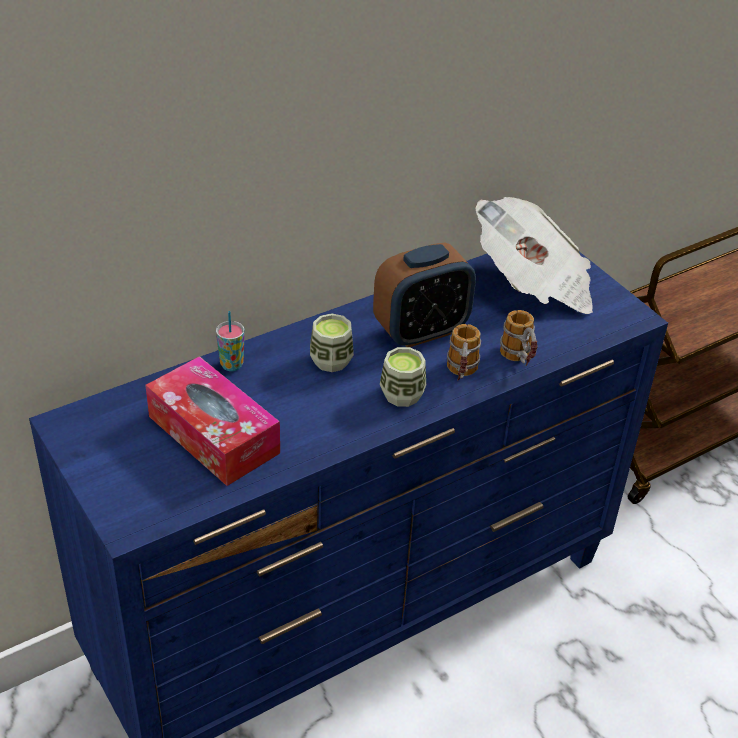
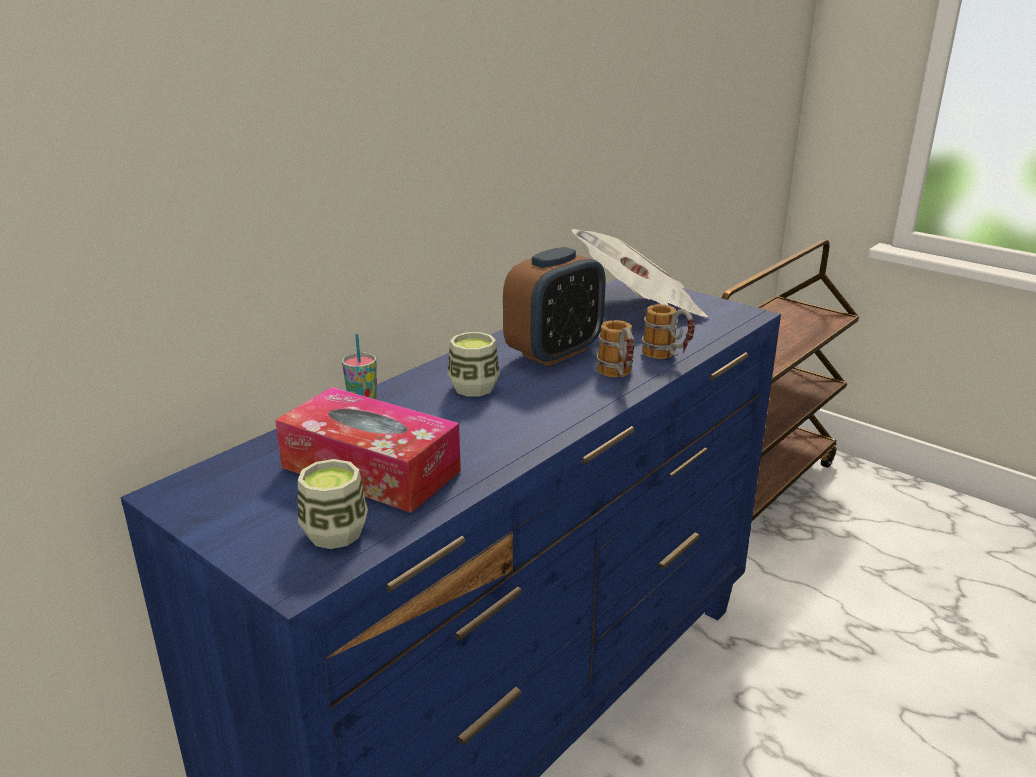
camera: 15 degrees left, 15 degrees down
(402, 395) = (567, 401): cup -> cup (335, 533)

